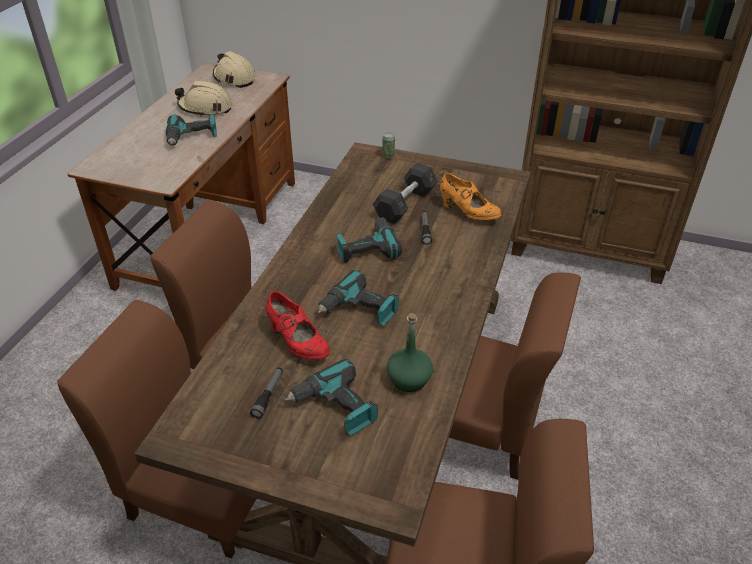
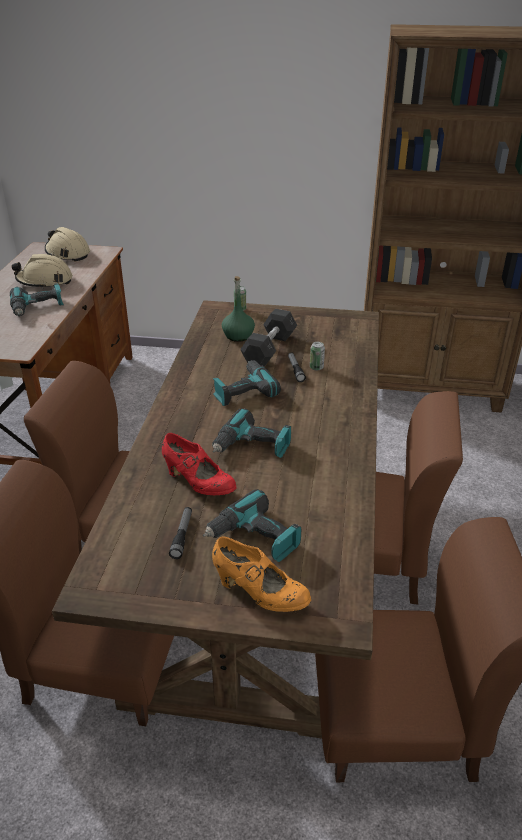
camera: 10 degrees left, 5 degrees down
(409, 379) = (321, 503): green bottle -> green bottle (238, 335)
(447, 230) = (316, 367): none -> can
(468, 213) = (332, 351): orange shoe -> orange shoe (260, 593)

